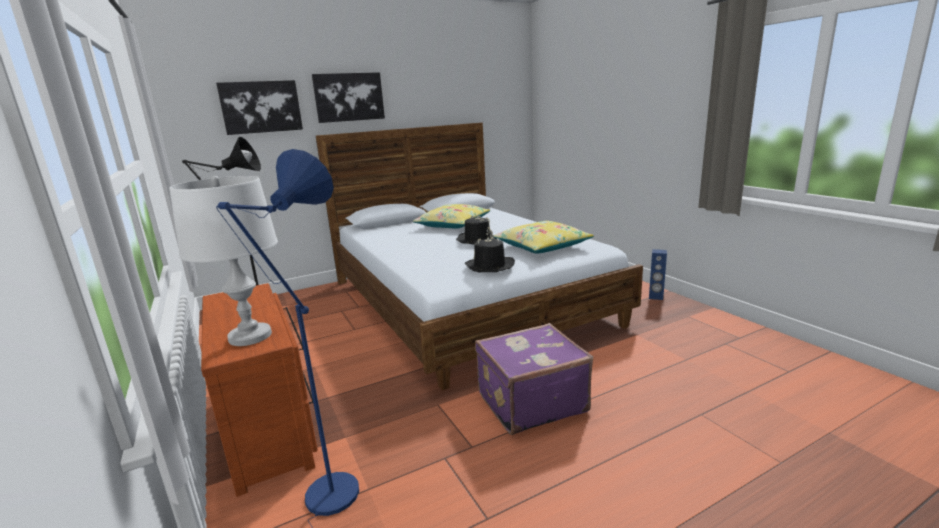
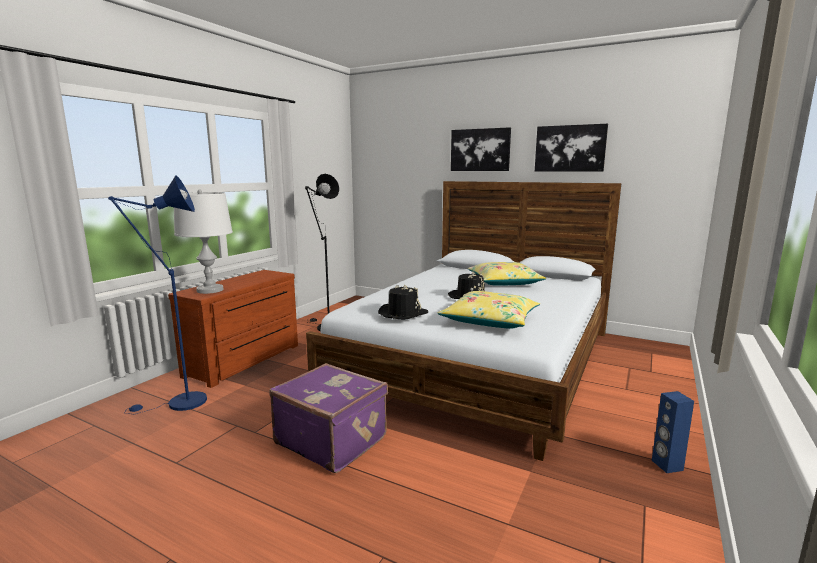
camera: 55 degrees right, 5 degrees down
(261, 107) = (413, 156): picture -> picture (570, 148)

